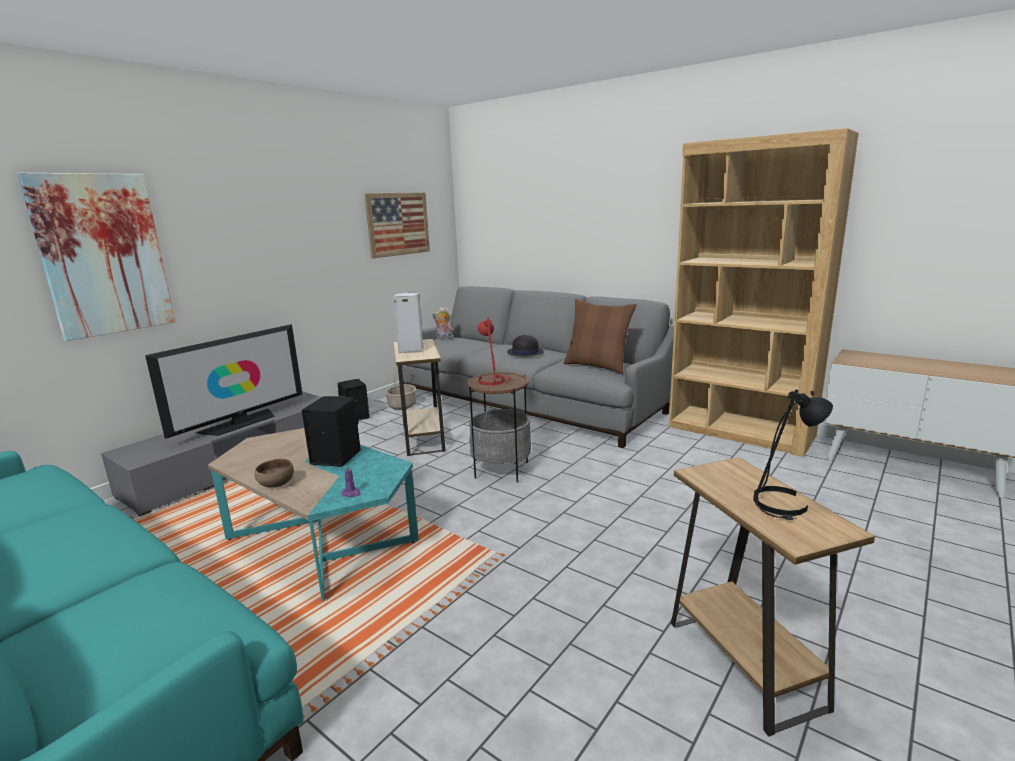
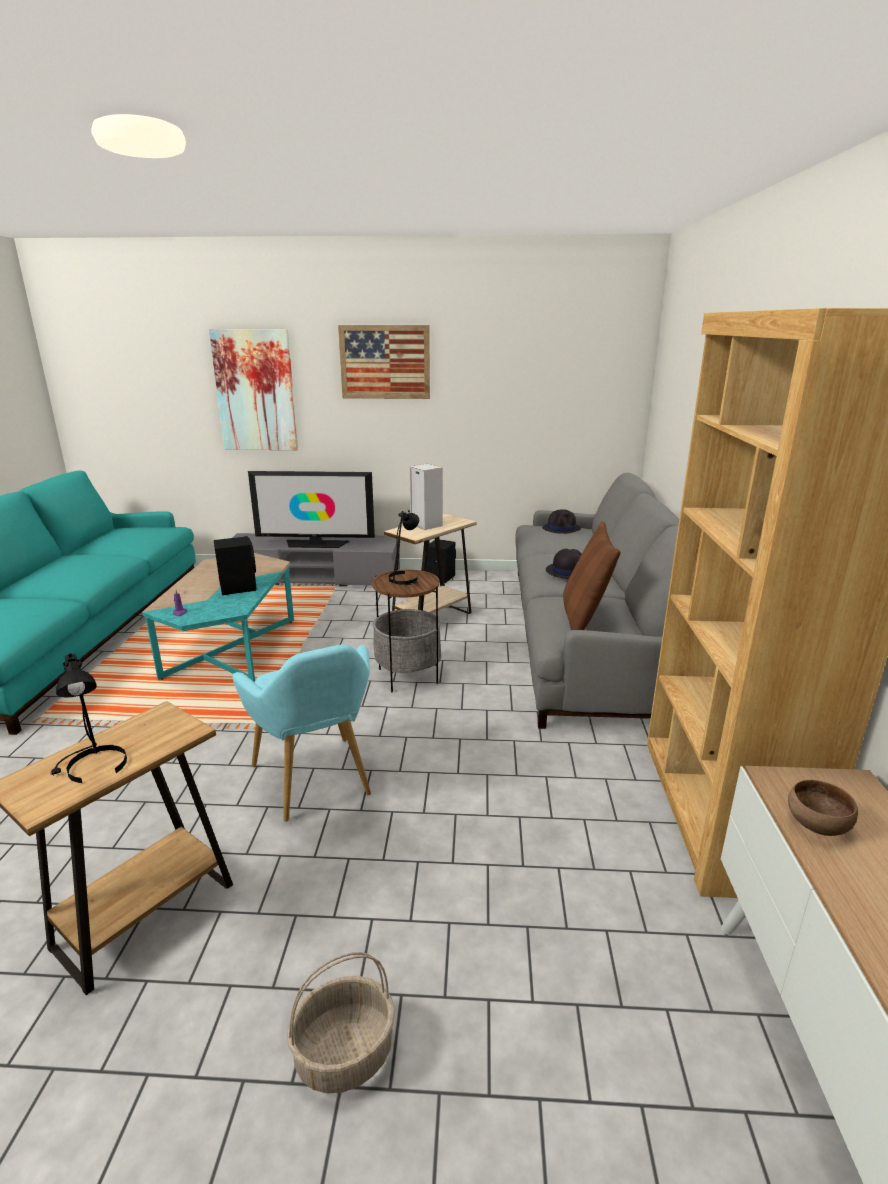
camera: 55 degrees right, 5 degrees up
(275, 484) = (182, 587): brown bowl -> brown bowl (815, 824)
(398, 224) = (551, 385): picture -> picture (385, 362)
(402, 405) = (489, 584): basket -> basket (345, 1053)
(444, 339) = (561, 529): plush toy -> black hat
(493, 380) = (405, 579): red table lamp -> black table lamp
(619, 543) = (315, 784): none -> turquoise armchair

